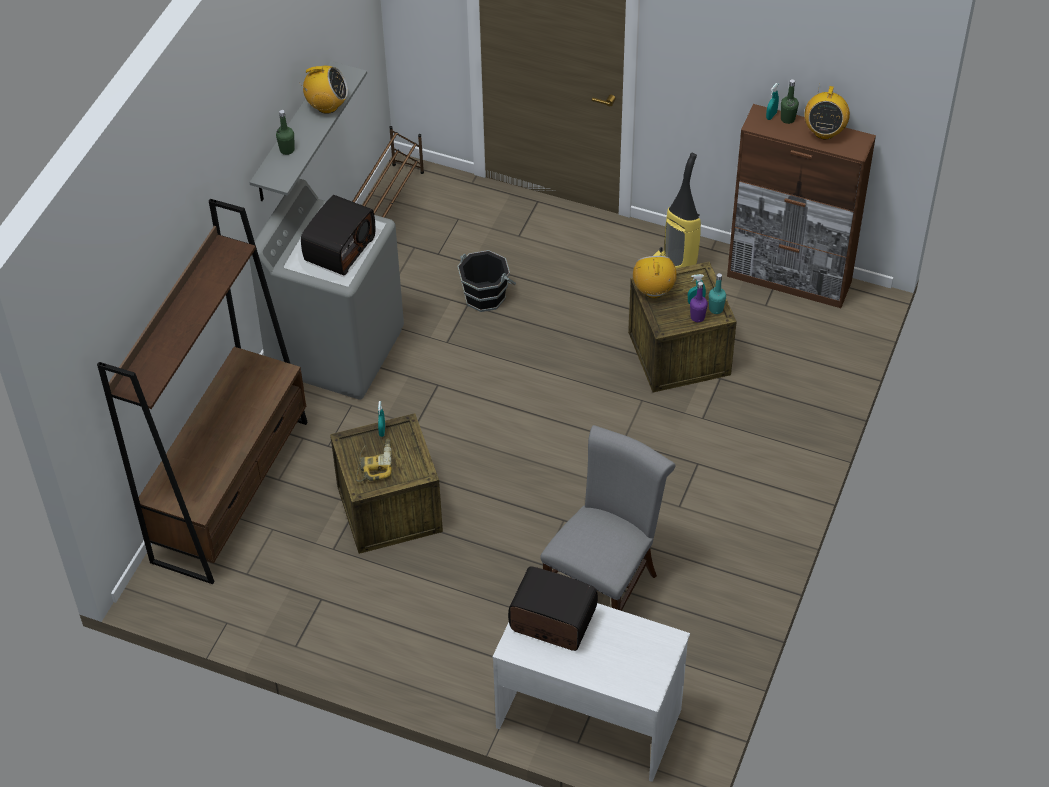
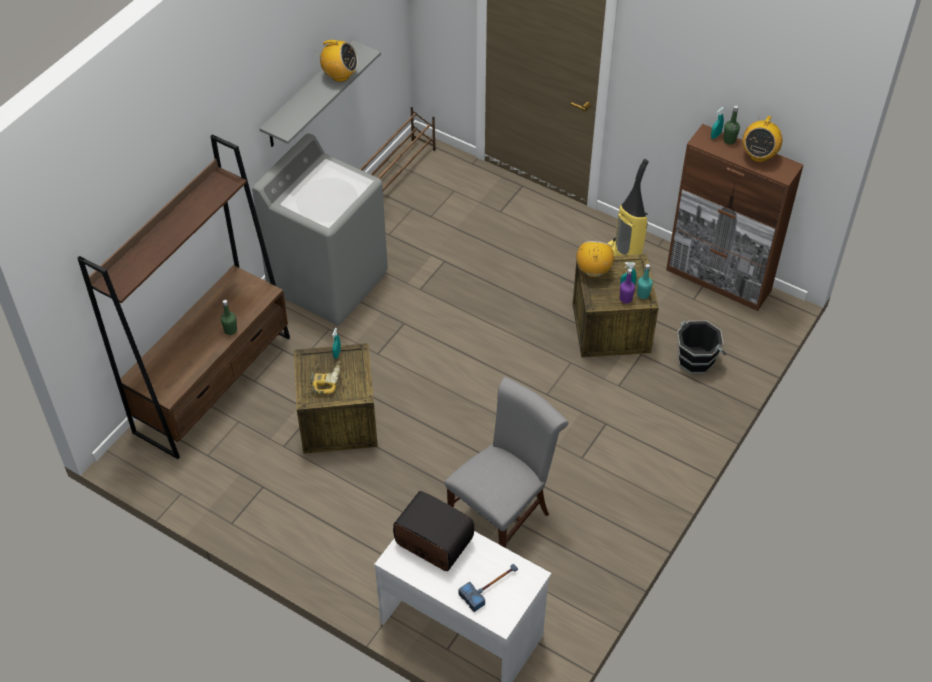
camera: 10 degrees right, 0 degrees up
(287, 150) = (297, 106): green bottle -> green bottle (230, 330)
(339, 248) = (329, 195): radio -> none
(485, 295) = (460, 256): black bucket -> black bucket (696, 359)
(627, 658) = (490, 586): none -> hammer

